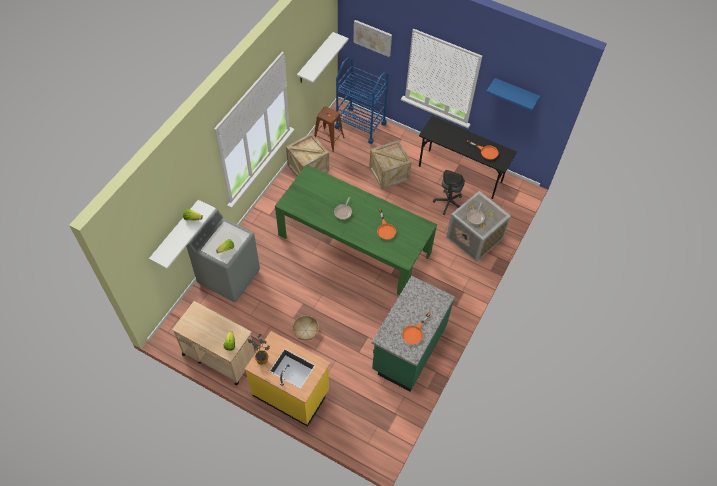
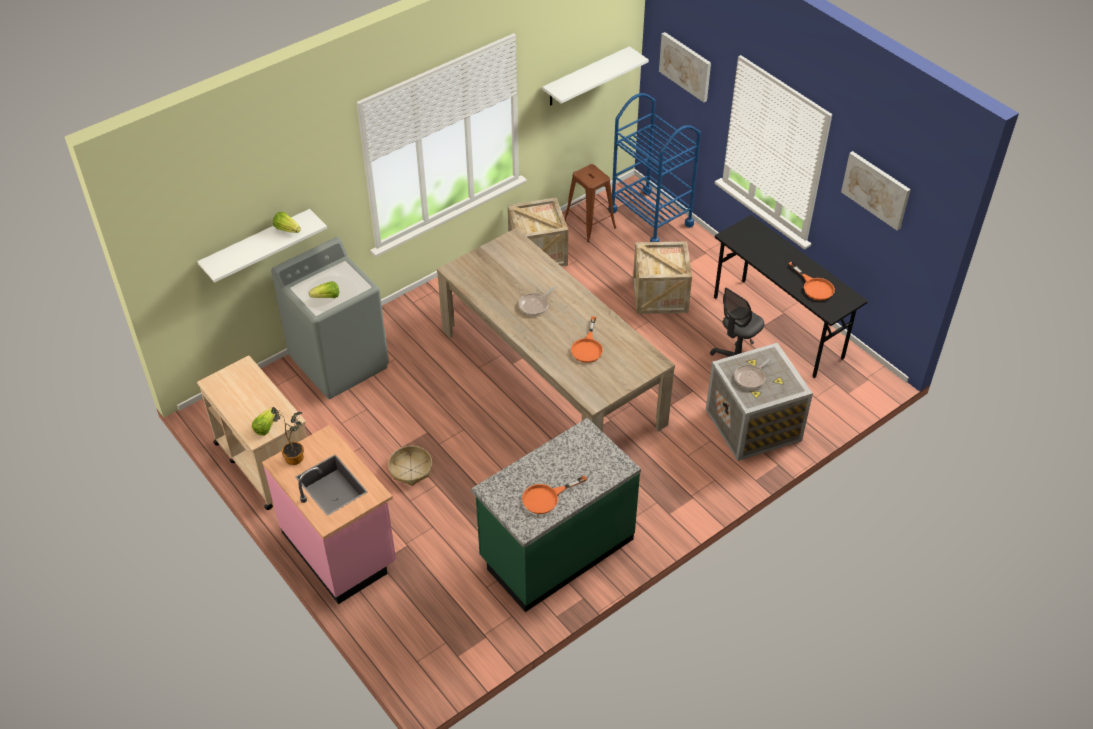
camera: 25 degrees right, 10 degrees down
(291, 393) = (340, 549): yellow counter -> pink counter
(354, 244) = (551, 376): green dining table -> beige dining table
(515, 92) = (876, 189): blue shelf -> picture

